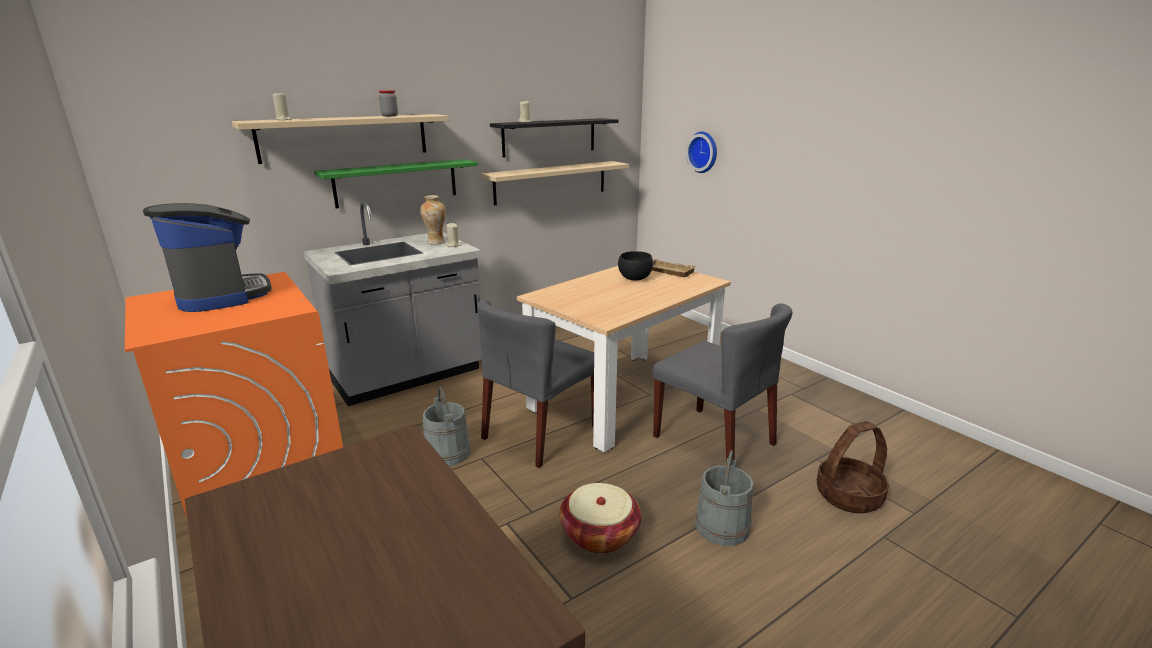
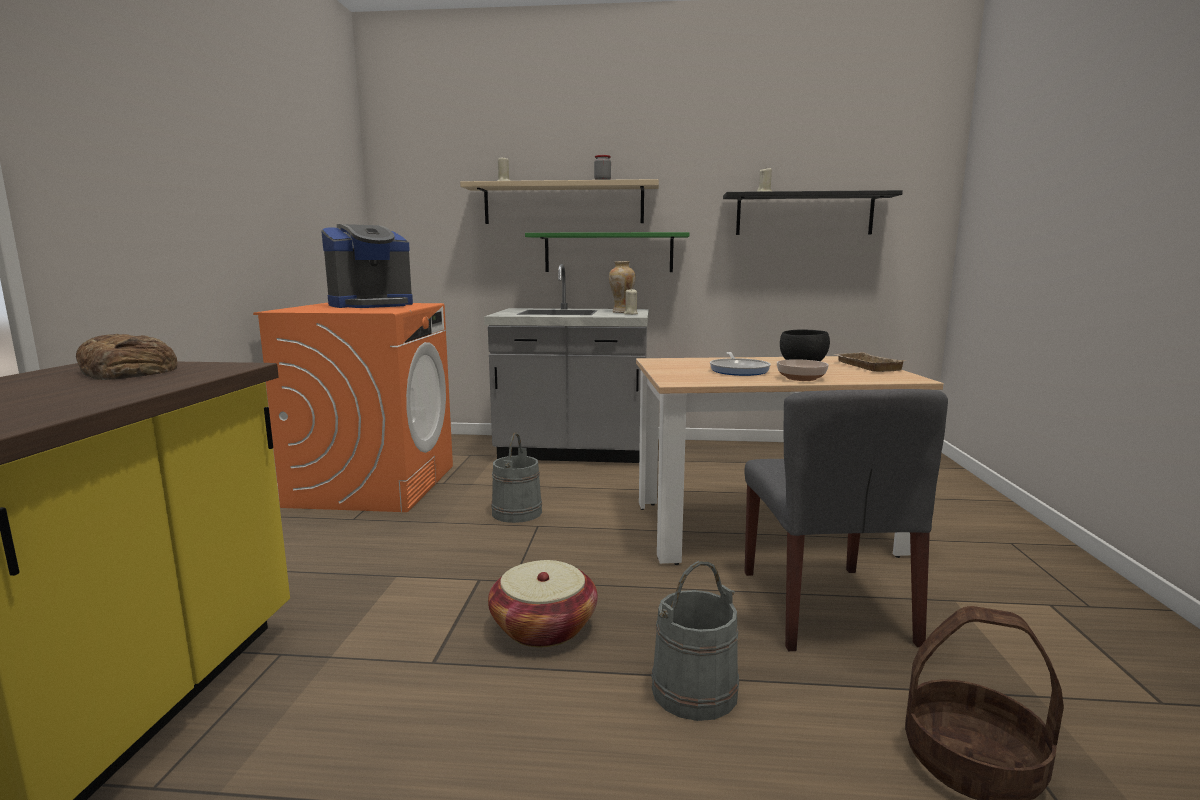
camera: 40 degrees right, 10 degrees down
(221, 295) = (371, 305): coffee machine -> coffee machine turned 45 degrees clockwise
(318, 496) = (126, 371): none -> bread
(540, 432) = (622, 526): grey chair -> none
(551, 182) = (801, 270): beige shelf -> none
(613, 295) = (739, 370): none -> frying pan
(663, 296) = (802, 378): none -> bowl
(704, 152) = (1022, 225): wall clock -> none

